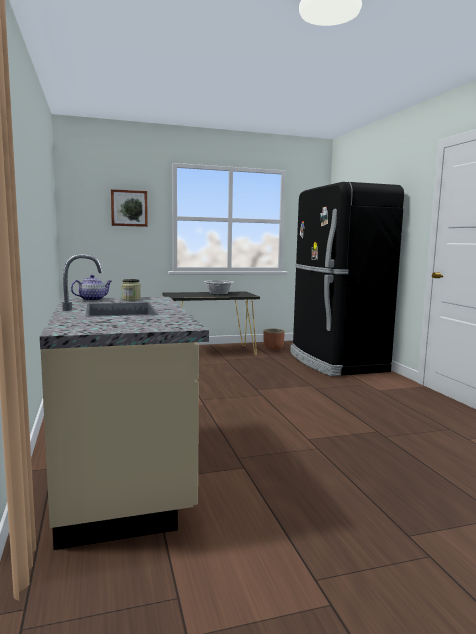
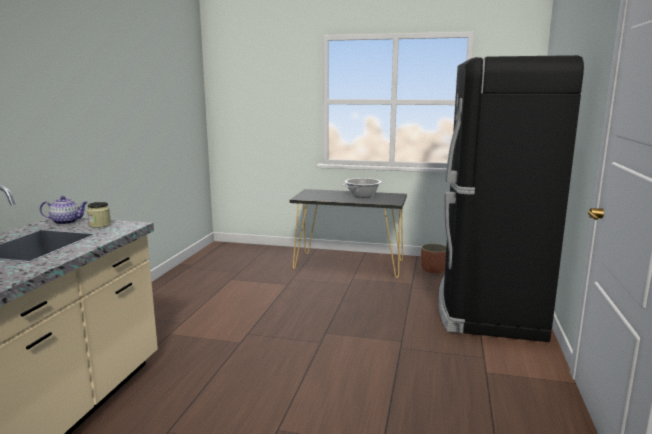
camera: 30 degrees right, 5 degrees up
(129, 208) = (275, 91): picture -> none

